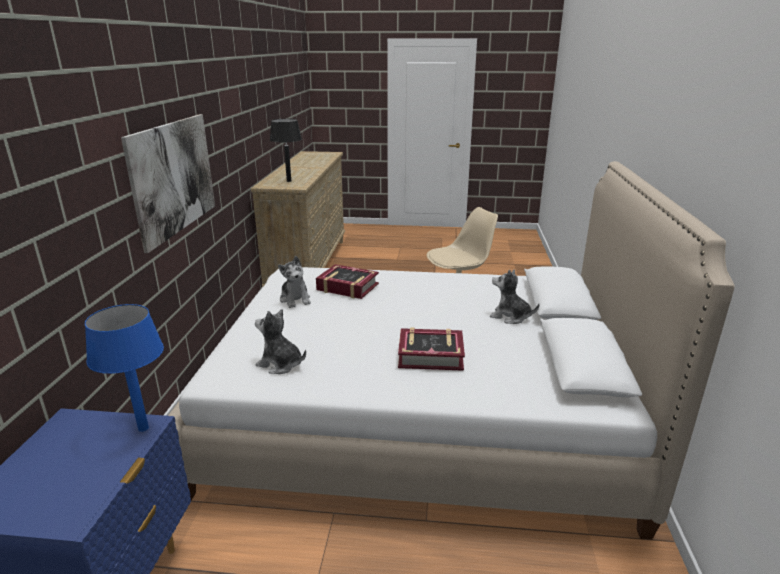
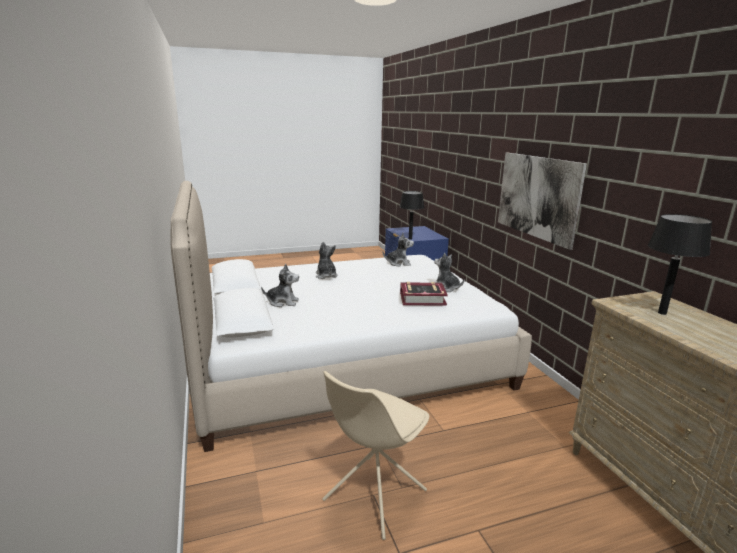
camera: 155 degrees right, 5 degrees down
(144, 428) = (410, 239): blue table lamp -> black table lamp
(430, 355) = (326, 276): book -> plush toy

